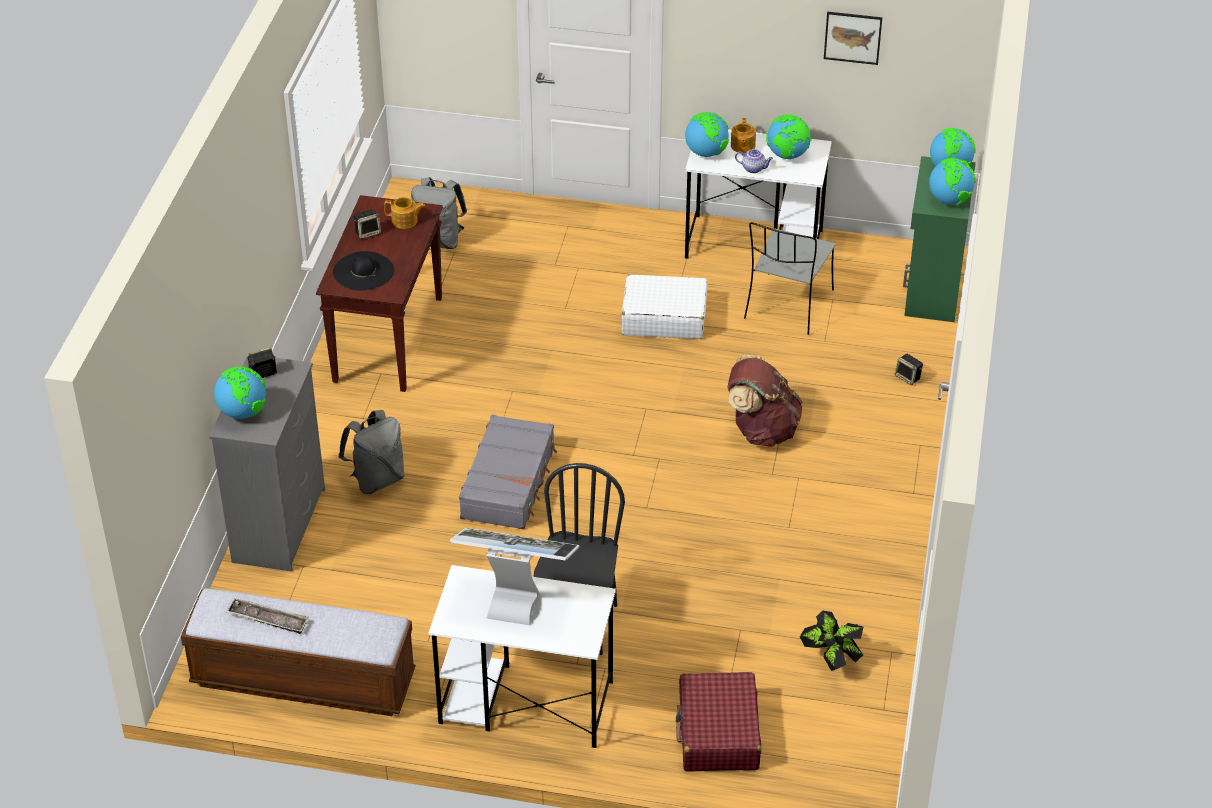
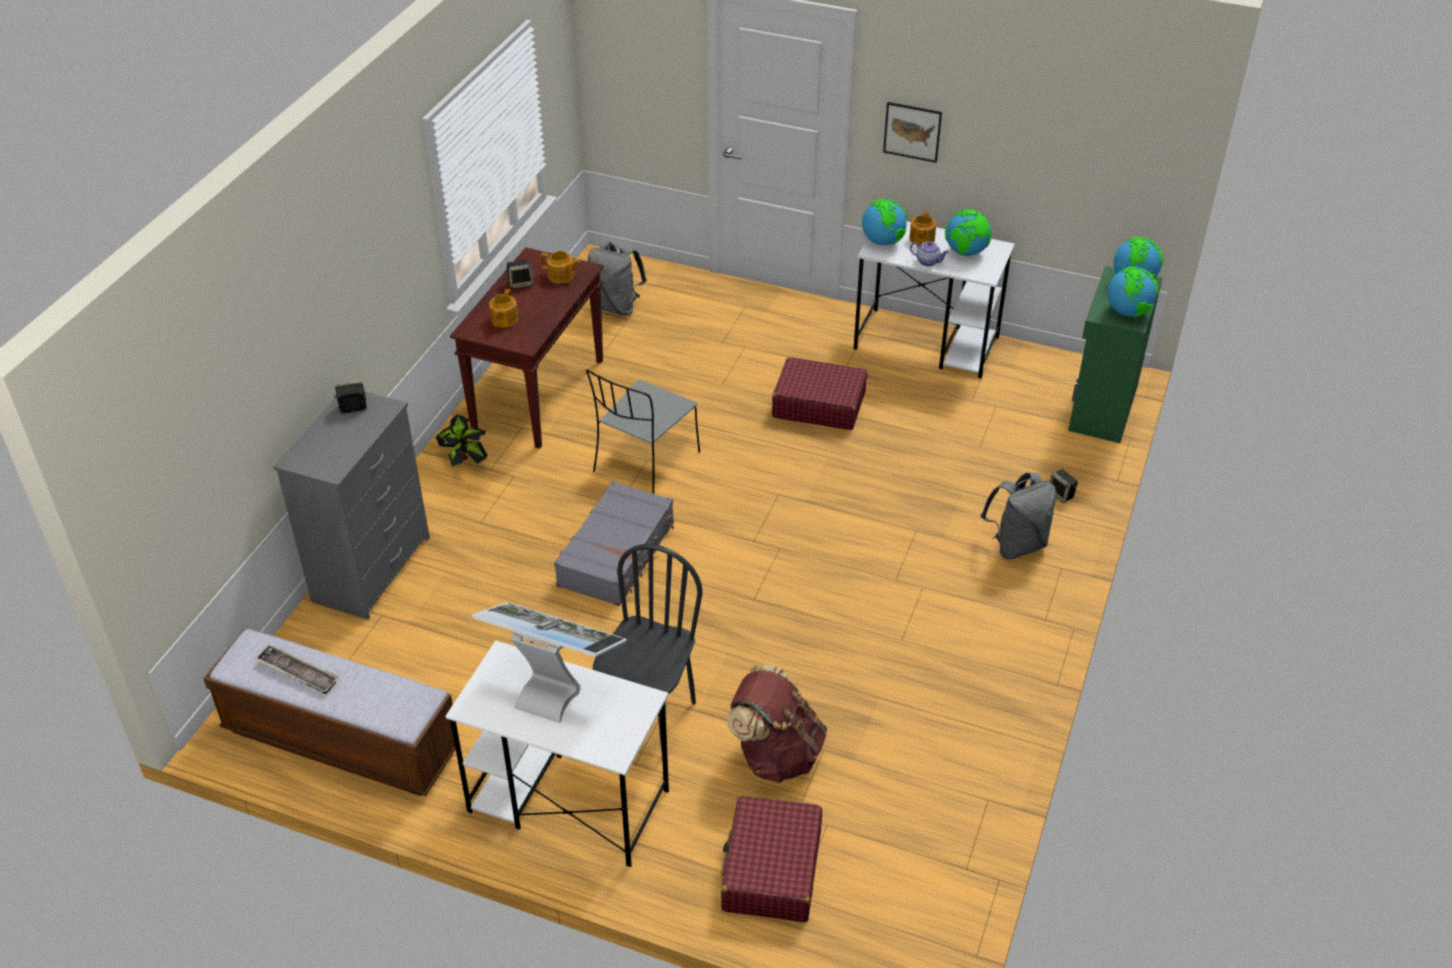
camera: 10 degrees right, 0 degrees up
(243, 412) = (317, 446): globe -> none
(363, 271) = (504, 320): black hat -> teapot
(377, 479) = (484, 534): grey backpack -> grey backpack (1016, 545)
(663, 317) = (818, 404): white suitcase -> red suitcase
(761, 430) = (894, 531): brown backpack -> brown backpack (776, 754)
(788, 306) = (948, 407): grey chair -> grey chair (645, 464)
(831, 660) = (917, 800): potted plant -> potted plant (465, 462)
(852, 37) = (1045, 132): picture -> picture (912, 131)

